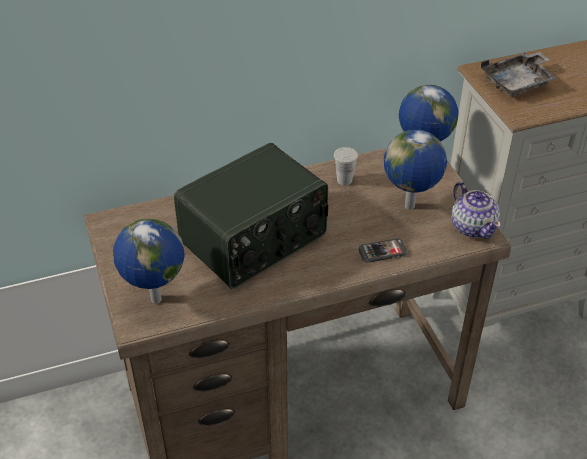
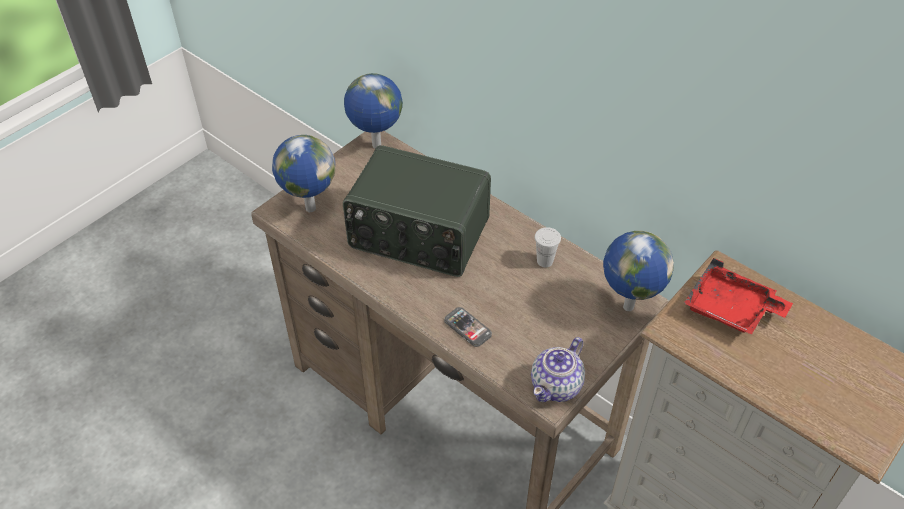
camera: 60 degrees right, 5 degrees up
(410, 207) = (547, 324): globe -> globe (376, 146)
(518, 83) = (731, 309): grey tray -> red tray

